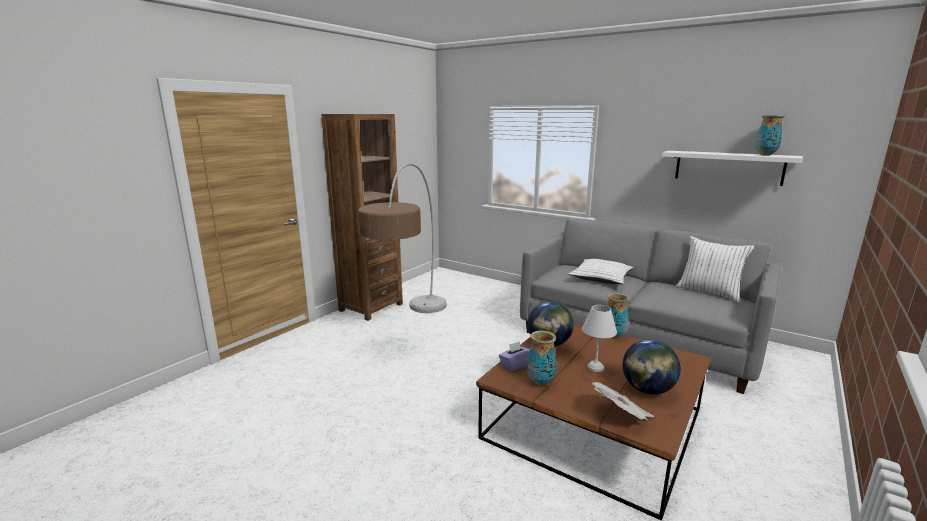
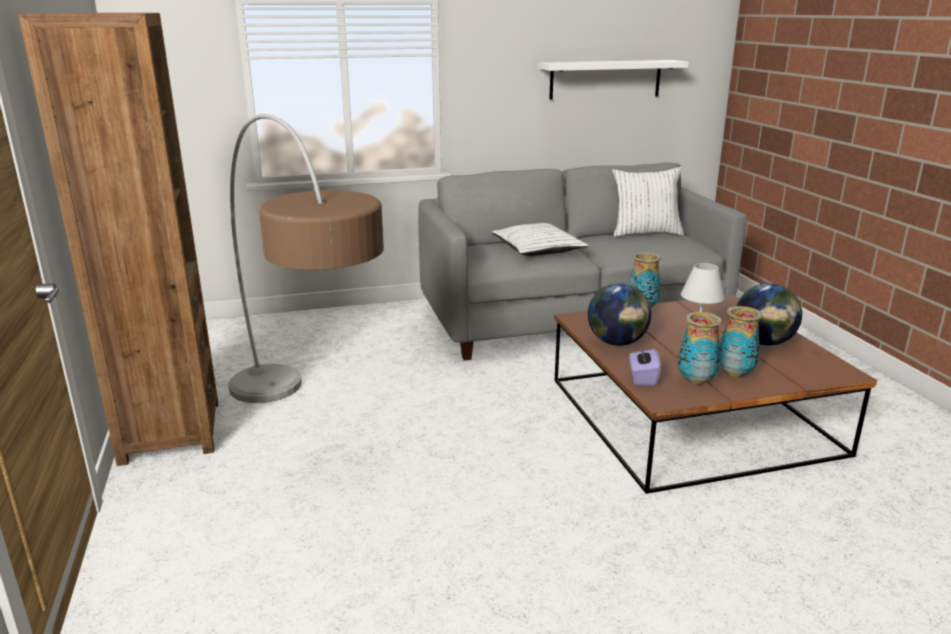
camera: 50 degrees left, 5 degrees up
(621, 415) = (798, 372): newspaper -> none
(765, 155) = (647, 60): vase -> vase (735, 374)

